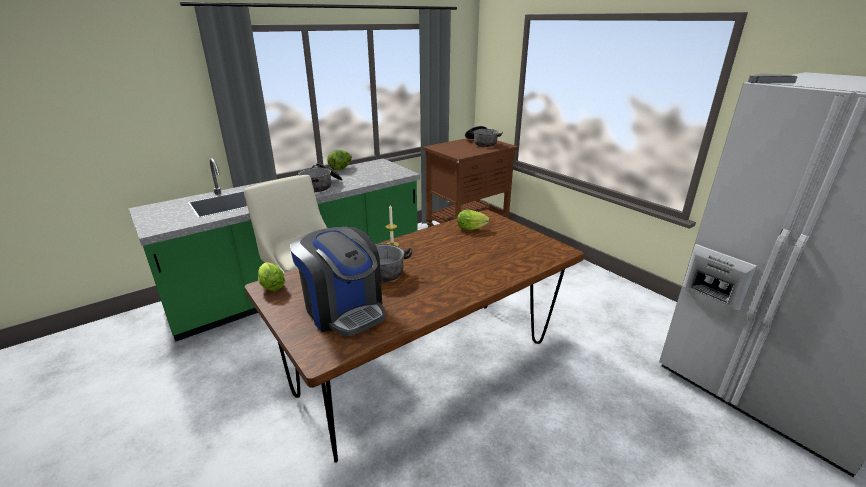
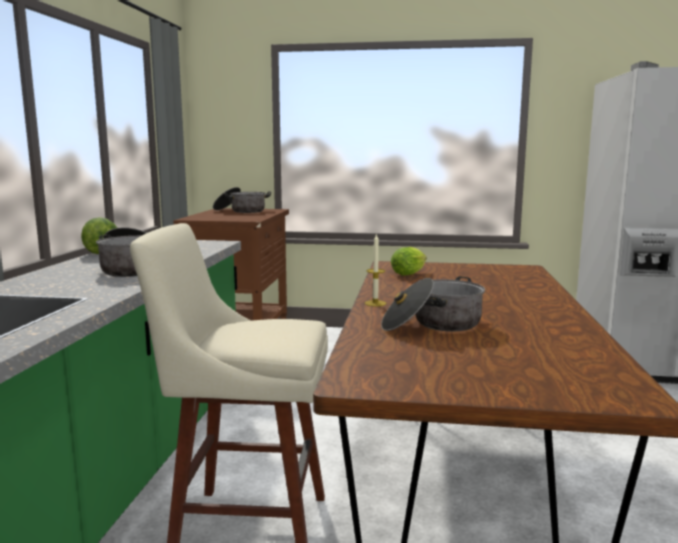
camera: 45 degrees left, 15 degrees down
(271, 285) = (355, 378): lettuce -> none
(344, 309) = (514, 359): coffee machine -> none

